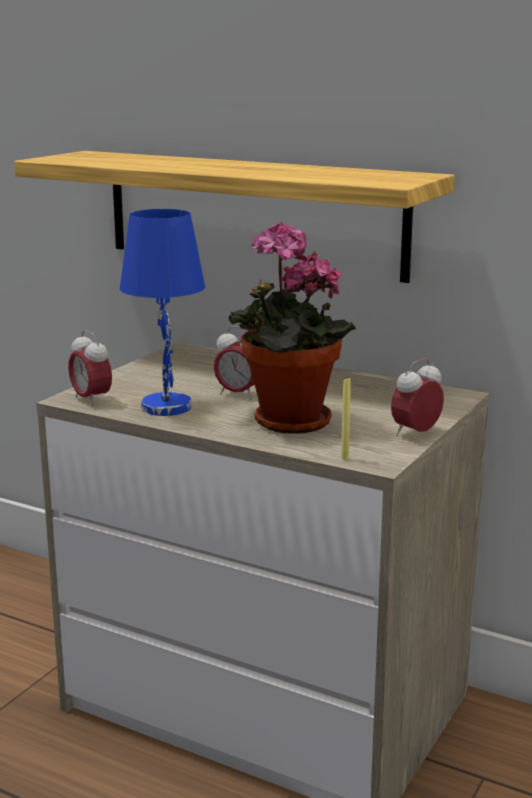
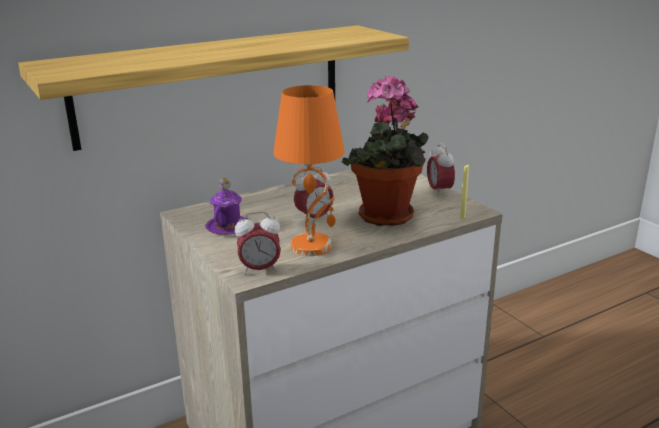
camera: 60 degrees left, 5 degrees up
(167, 407) = (312, 246): blue table lamp -> orange table lamp
(173, 369) = (228, 227): none -> purple mug

